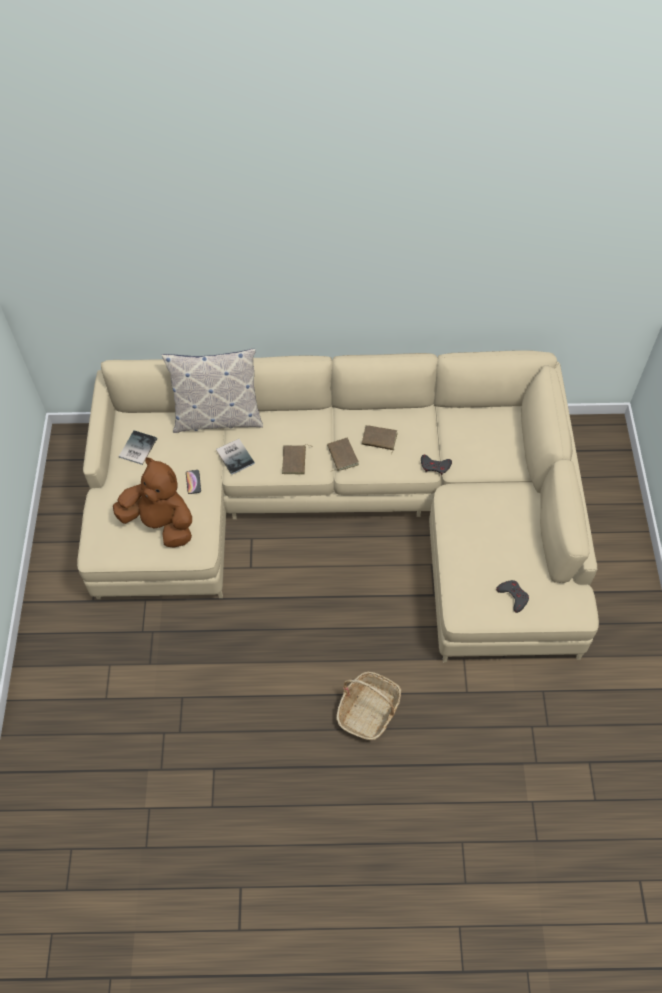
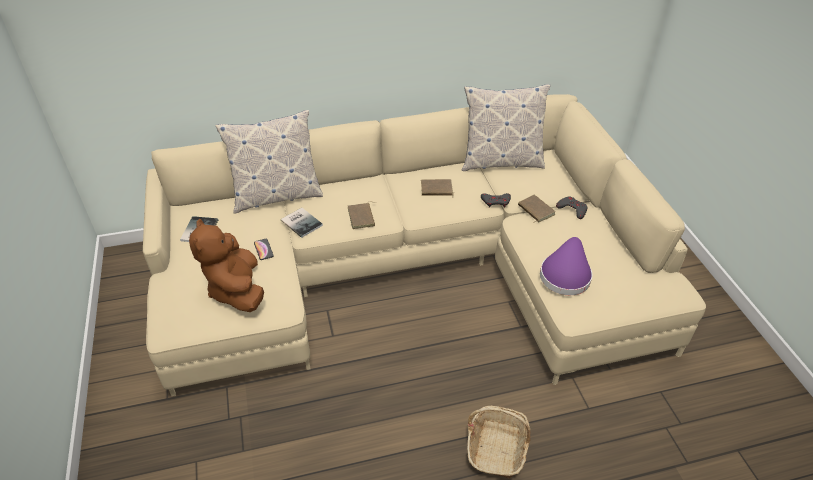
camera: 15 degrees left, 15 degrees down
(161, 523) = (236, 290): brown plush toy -> brown plush toy turned 120 degrees counterclockwise
(341, 456) = (405, 207): brown book -> brown book (535, 210)
(459, 413) = (501, 161): none -> pillow
(471, 567) = (565, 274): none -> purple hat
(513, 596) = (616, 291): grey game controller -> grey game controller (572, 209)

